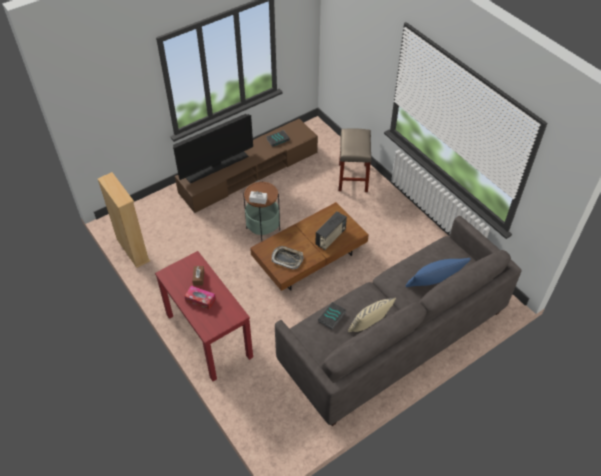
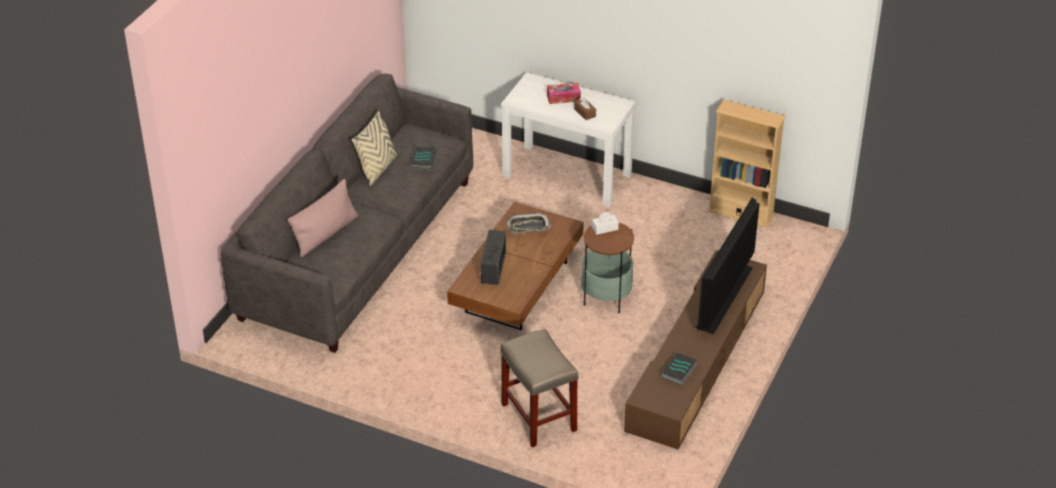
camera: 150 degrees right, 10 degrees down
(208, 335) = (567, 175): red console table -> white console table
(434, 281) = (325, 234): blue pillow -> pink pillow

